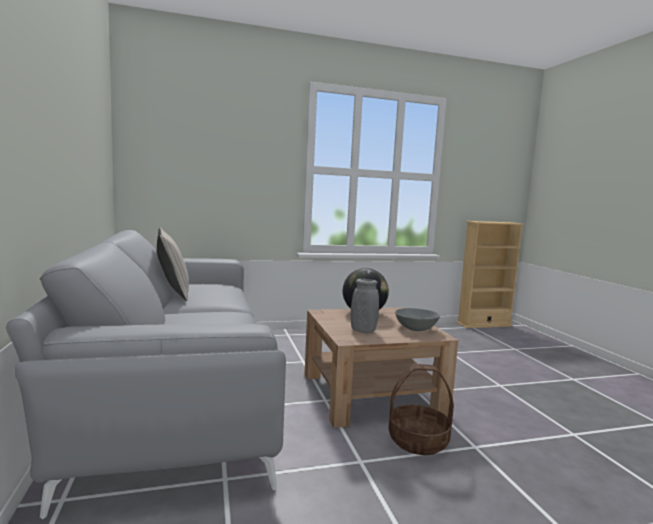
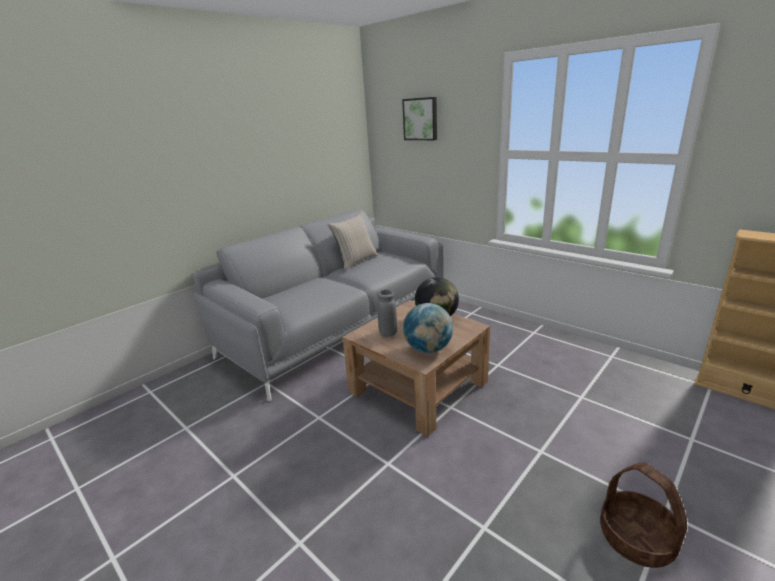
camera: 60 degrees right, 15 degrees up
(209, 127) = (421, 119): none -> picture
(416, 328) = (428, 349): grey bowl -> globe
(418, 440) = (368, 432): basket -> basket (637, 538)

